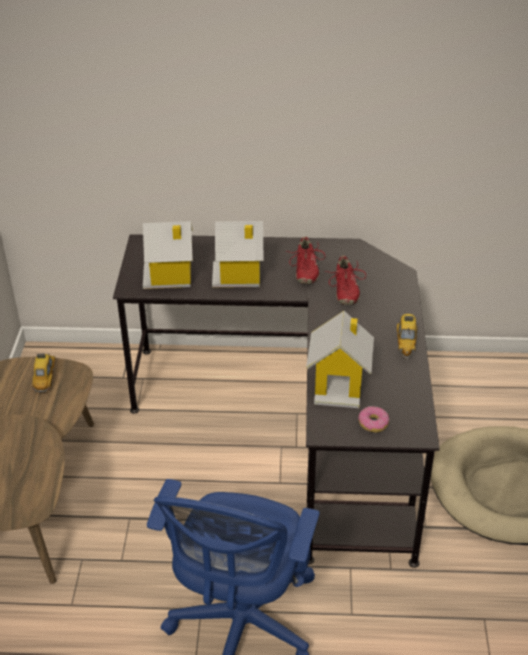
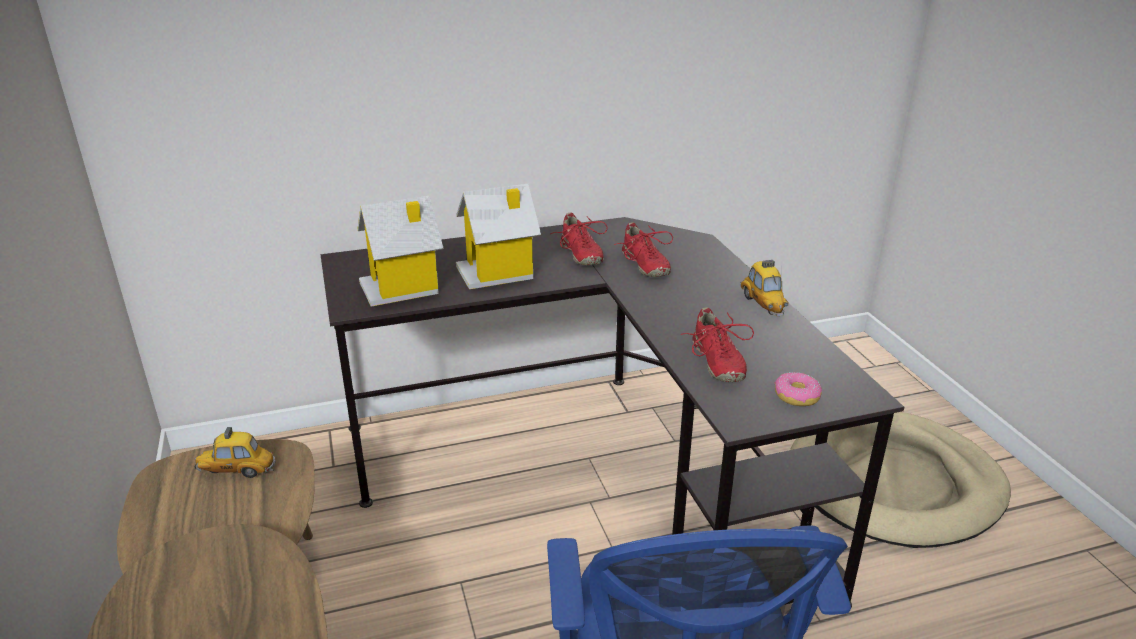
camera: 20 degrees left, 10 degrees down
(46, 378) = (237, 471): toy car -> toy car turned 75 degrees counterclockwise
(339, 385) = (716, 362): toy house -> red shoe

